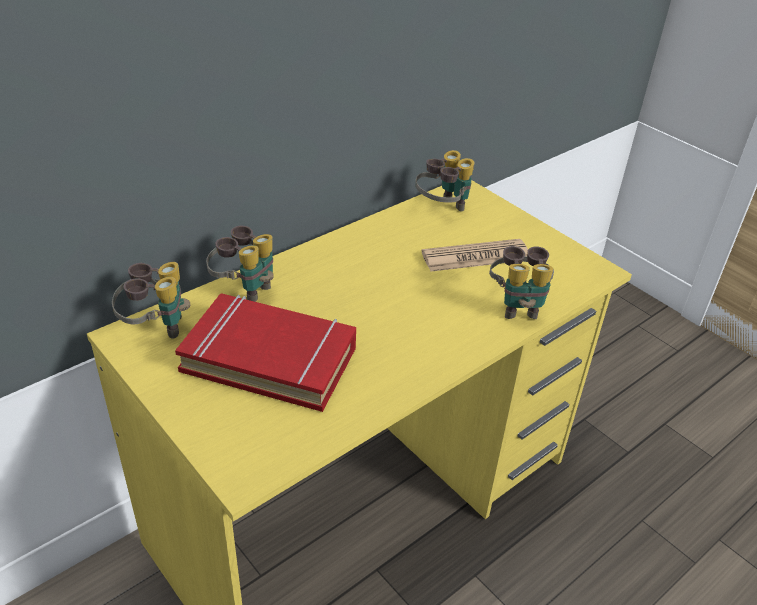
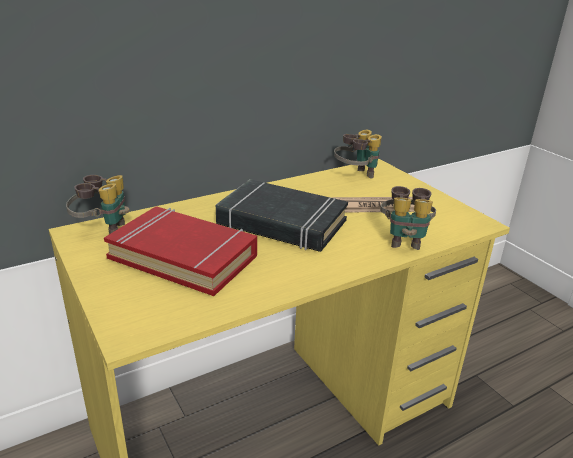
camera: 10 degrees right, 10 degrees down
(245, 289) = (182, 211): binoculars -> none
(370, 295) = (281, 223): none -> black book

